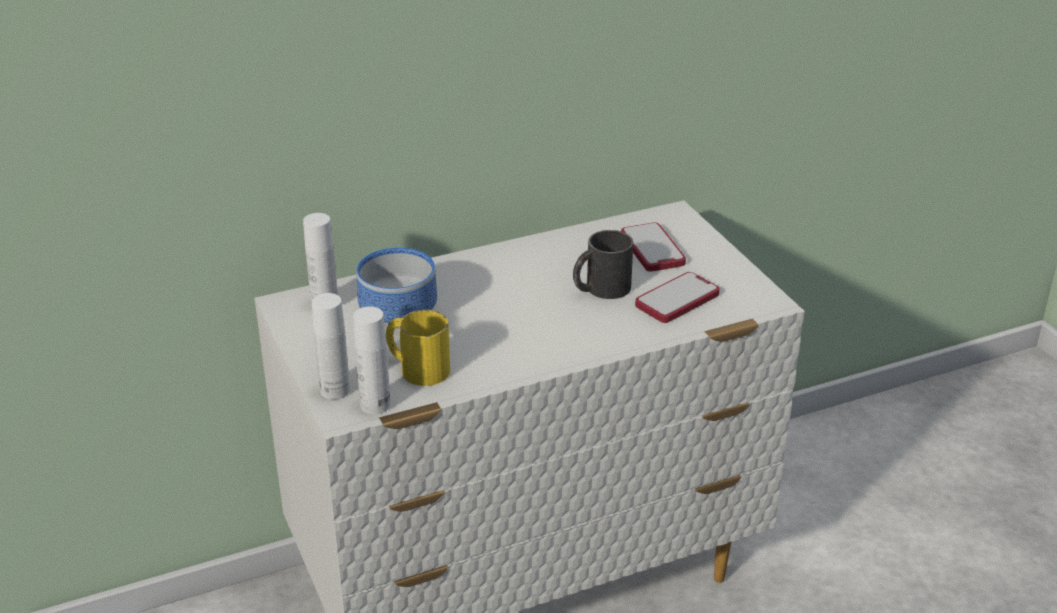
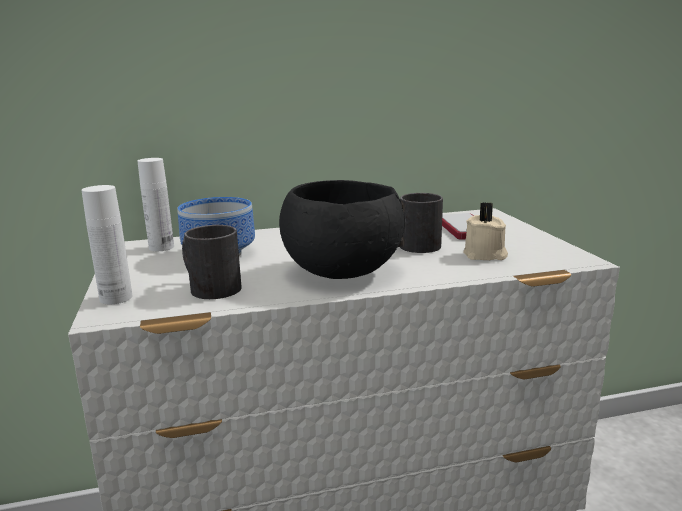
camera: 10 degrees right, 15 degrees down
(375, 405) = (145, 310): white bottle -> none
(417, 368) = (209, 287): yellow mug -> black mug
(540, 336) = (343, 272): none -> black bowl
(677, 300) = (485, 255): phone -> beige candle

